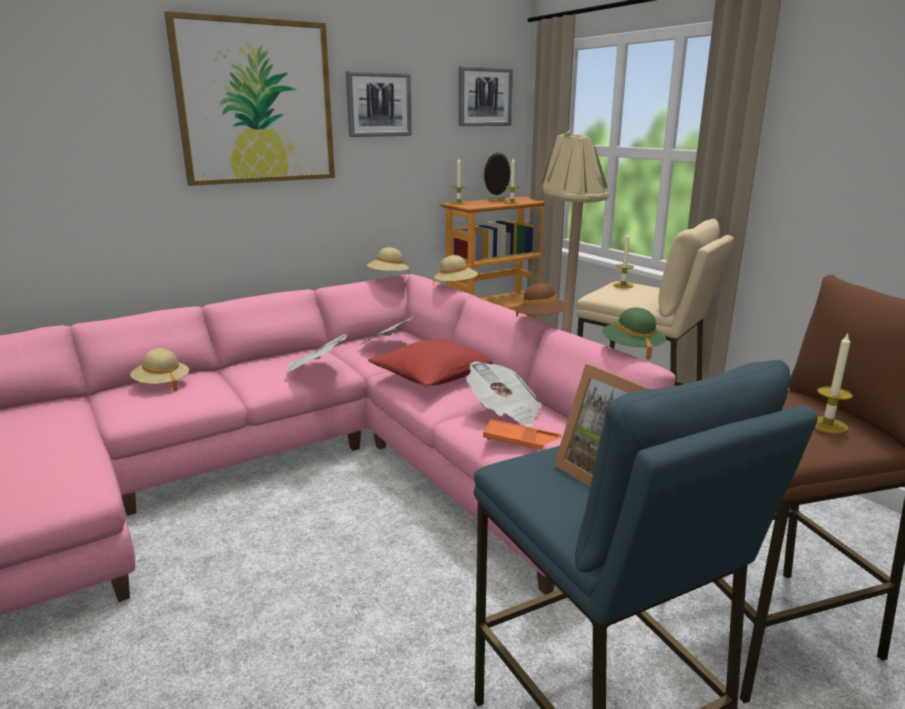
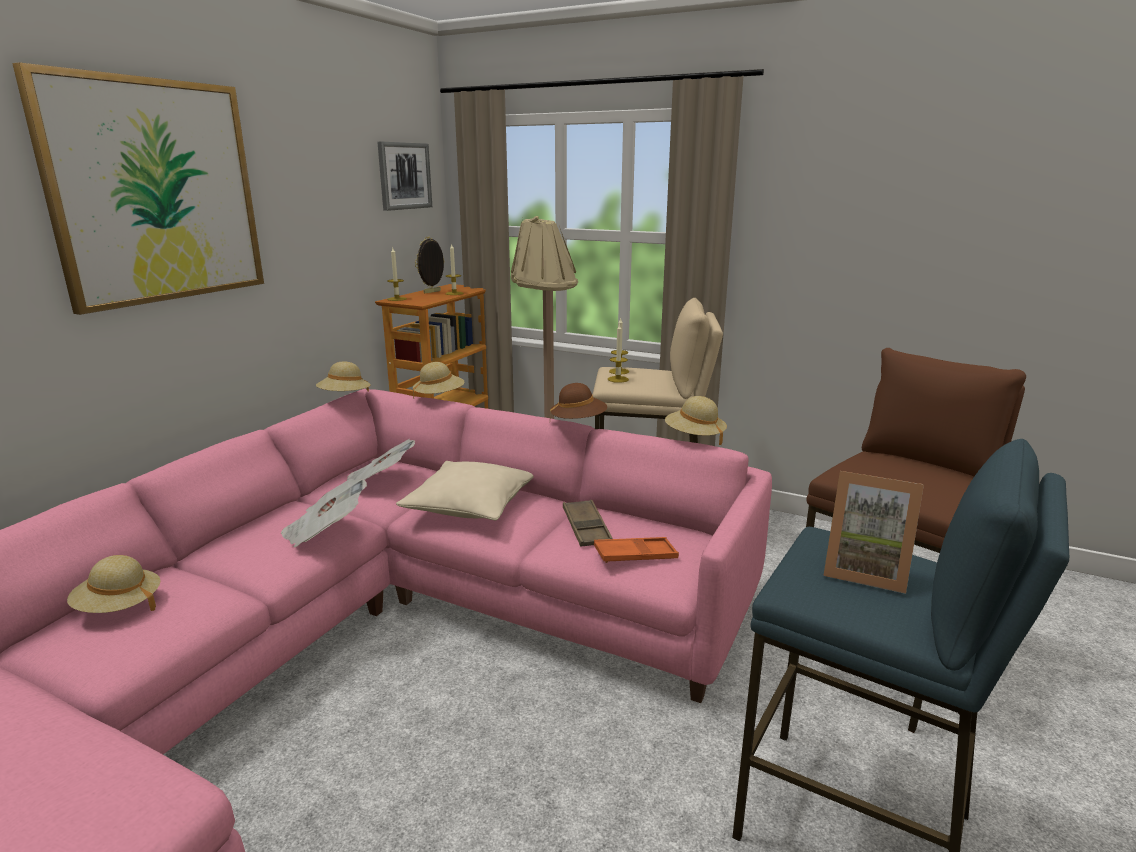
camera: 30 degrees left, 0 degrees up
(378, 104) = (301, 189): picture -> none
(432, 376) = (470, 506): red pillow -> beige pillow
(504, 412) = (586, 528): newspaper -> brown tray
(631, 349) = (694, 437): green hat -> beige hat
(827, 425) = (935, 477): candle -> candle (618, 379)

